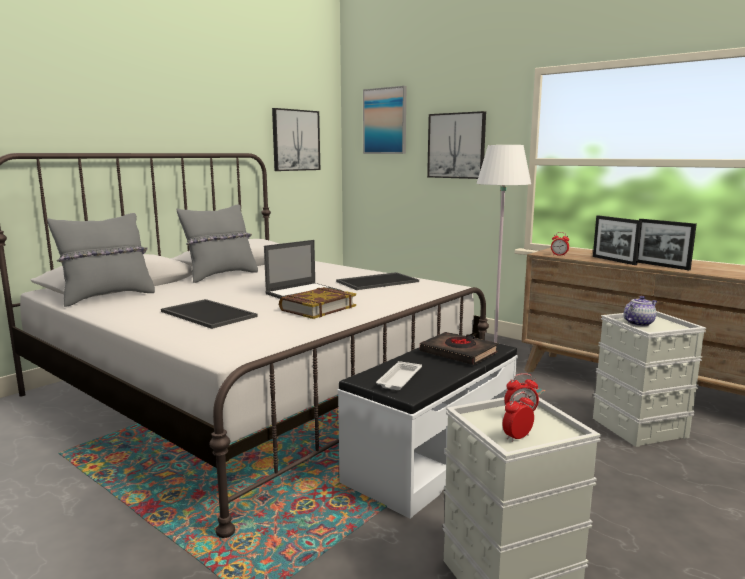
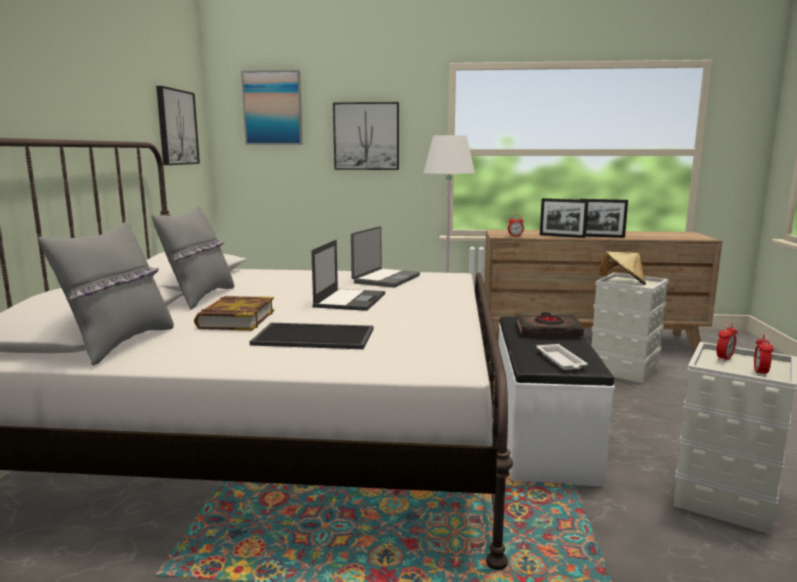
camera: 35 degrees left, 0 degrees up
(317, 308) = (405, 311): book -> book (236, 319)
(377, 281) = (385, 279): tray -> laptop
(639, 323) = (623, 283): teapot -> beige hat

